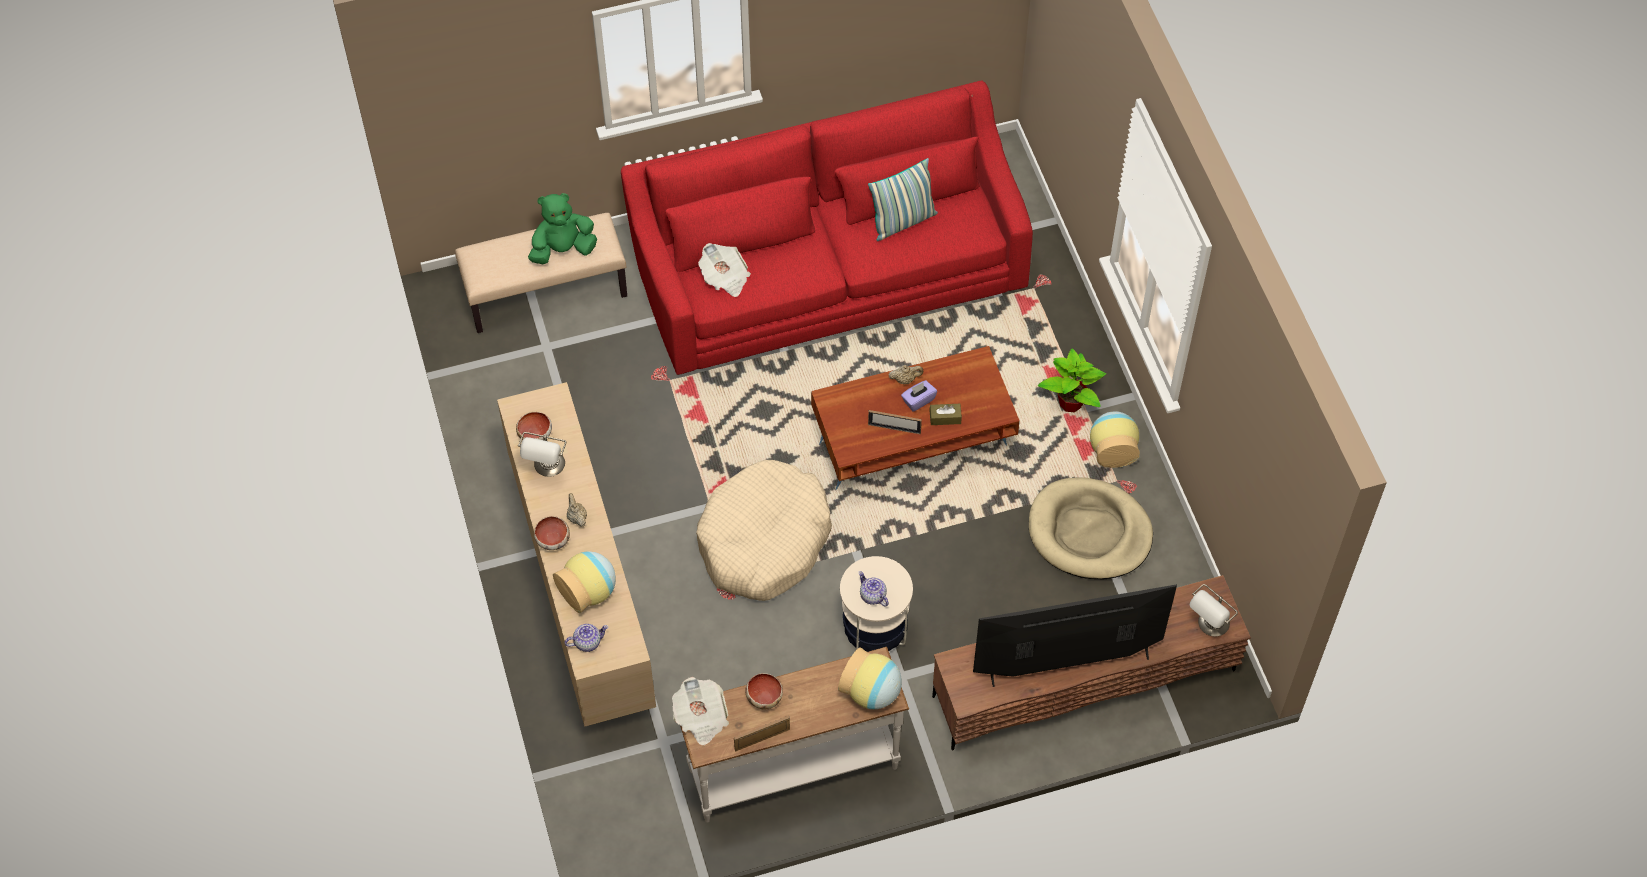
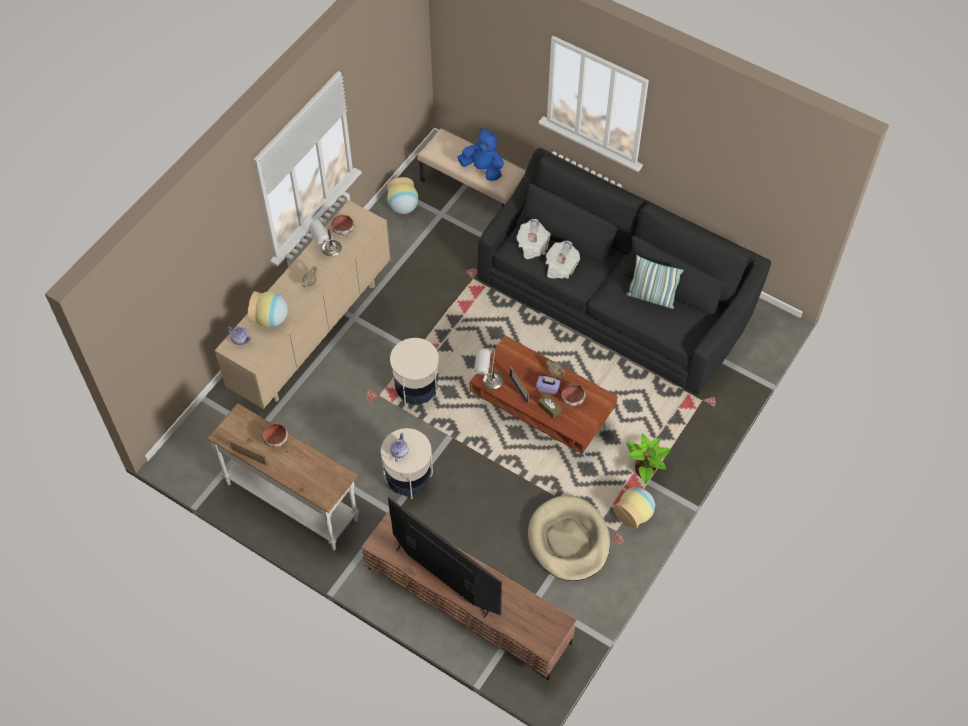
camera: 50 degrees right, 0 degrees up
(553, 539) = (288, 282): bowl -> bowl (573, 399)
(563, 249) = (483, 169): green plush toy -> blue plush toy
(701, 718) = (239, 420): newspaper -> newspaper (560, 266)
(764, 540) = (416, 389): beige dog bed -> beige side table
(829, 267) = (614, 297): red sofa -> black sofa
(872, 693) = (322, 488): vase -> vase (403, 207)
(1210, 627) = (535, 636): white table lamp -> white table lamp (488, 380)

